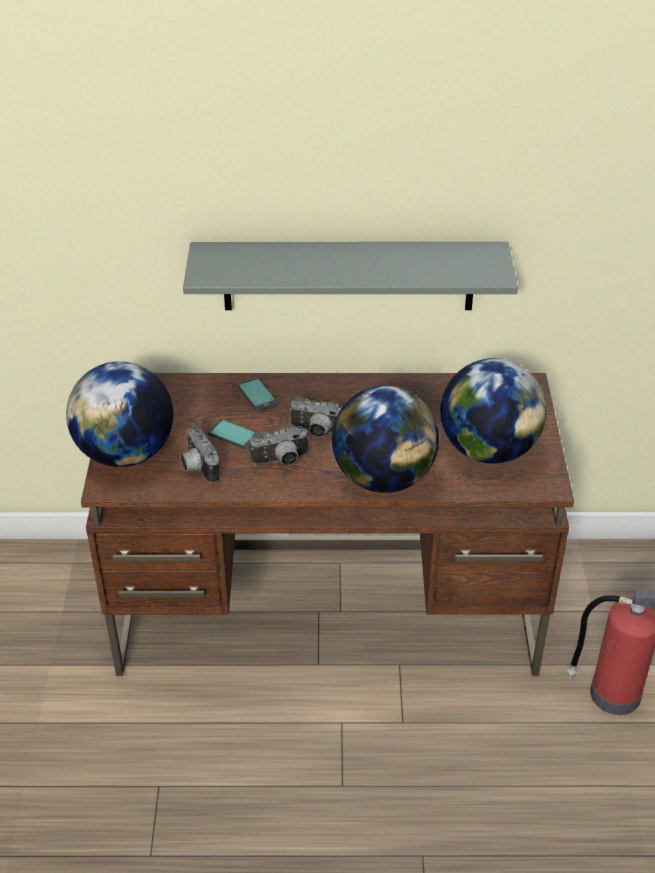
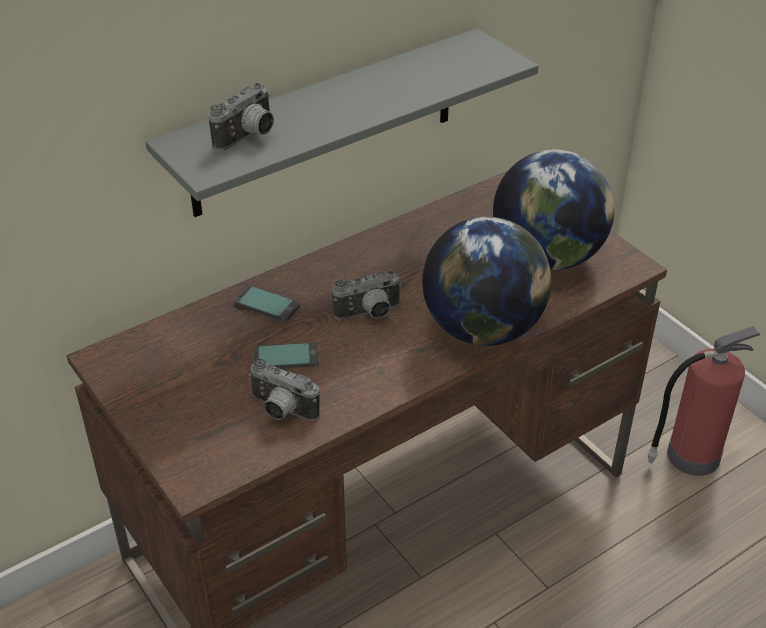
camera: 35 degrees left, 0 degrees up
(125, 453) = (181, 435): globe -> none
(281, 462) = (365, 361): camera -> camera (249, 137)

